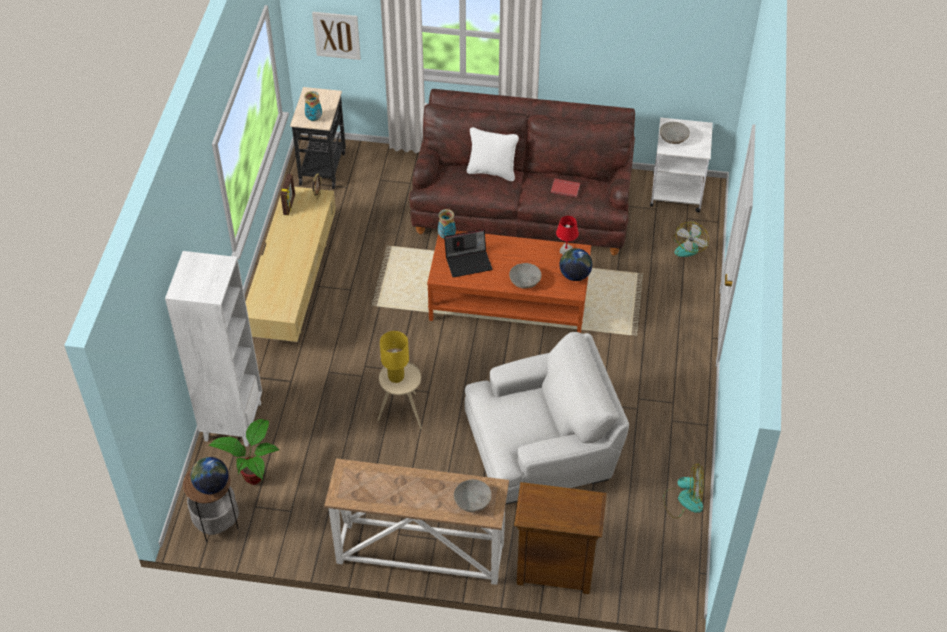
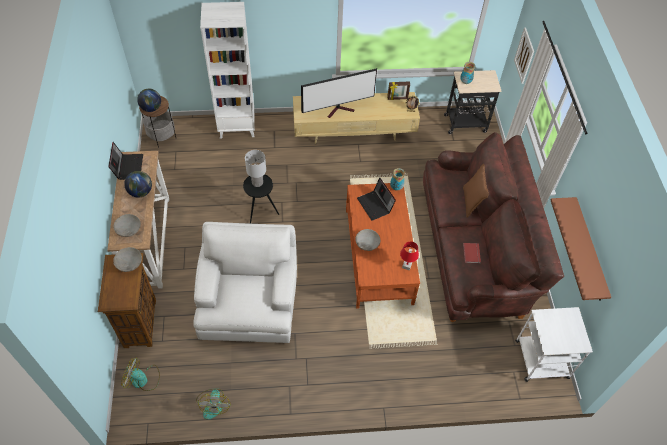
camera: 75 degrees right, 5 degrees up
(254, 475) = (198, 146): potted plant -> none
(288, 269) = (340, 110): none -> television
(357, 496) = (128, 167): none -> laptop
(396, 377) = (257, 183): yellow table lamp -> grey table lamp
(402, 413) = (260, 210): beige side table -> black side table
(492, 171) = (471, 202): white pillow -> brown pillow
(543, 445) = (249, 299): white armchair -> white armchair turned 150 degrees counterclockwise
(574, 275) = (383, 276): globe -> globe (141, 192)
(631, 67) = (589, 250): none -> brown shelf
(673, 138) = (556, 321): grey bowl -> grey bowl (129, 263)
(689, 246) = (481, 377): fan -> fan (143, 379)

